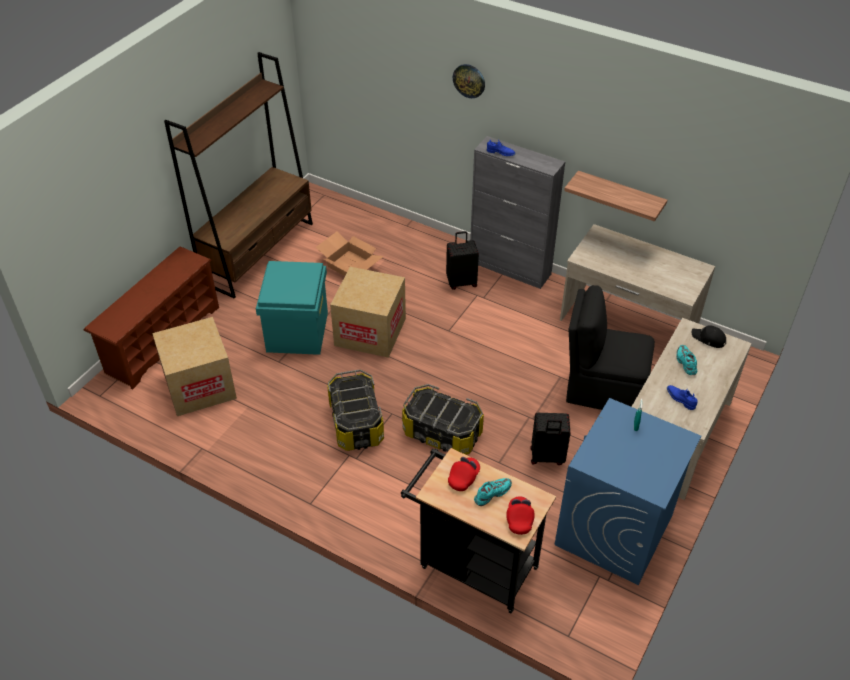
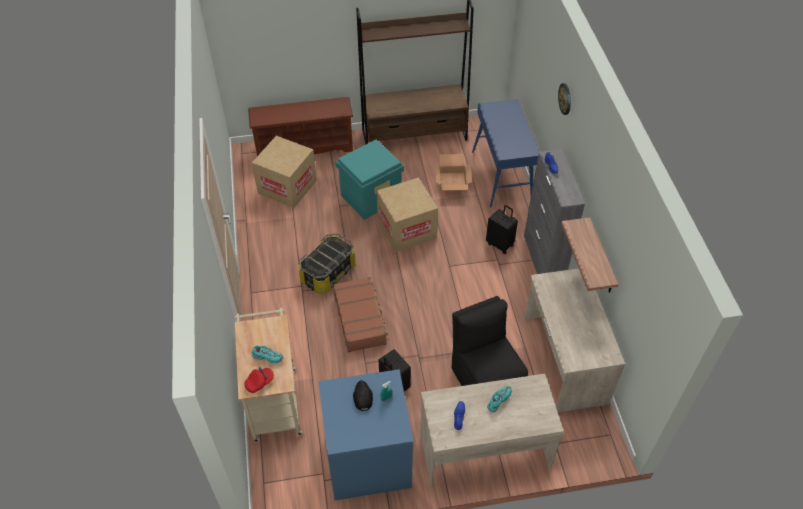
camera: 50 degrees right, 5 degrees up
(385, 231) = (502, 177): none -> blue console table
(442, 433) = (360, 319): storage box -> brown suitcase
(464, 478) = (268, 335): red cap -> none
(472, 565) = (274, 399): black cart -> beige cart
(708, 339) = (538, 401): black cap -> black cap (362, 397)

